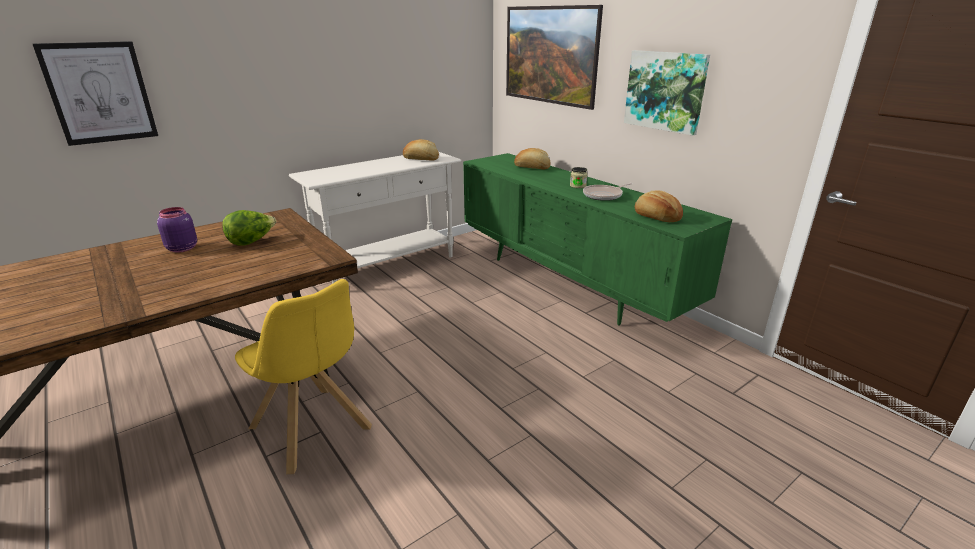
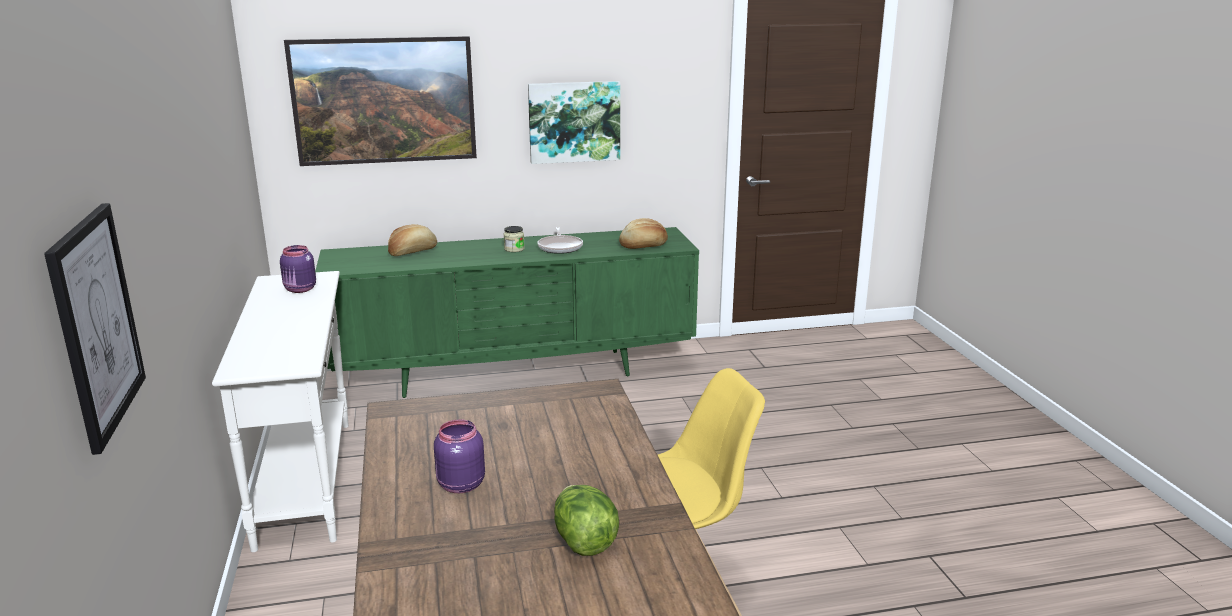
camera: 65 degrees left, 5 degrees down
(252, 242) = (491, 434): lettuce -> lettuce (584, 541)
(421, 159) = (300, 290): bread -> purple jar

